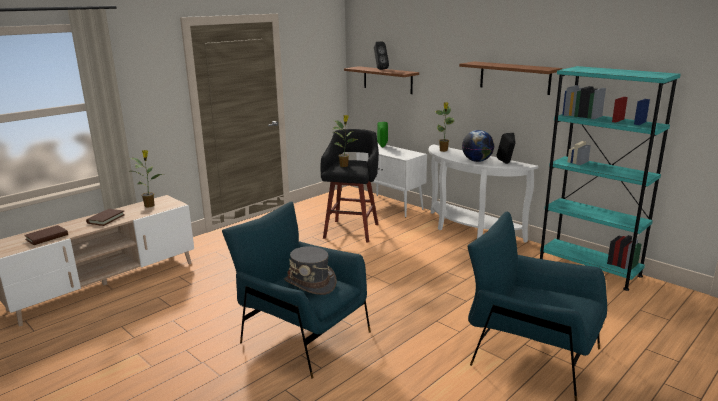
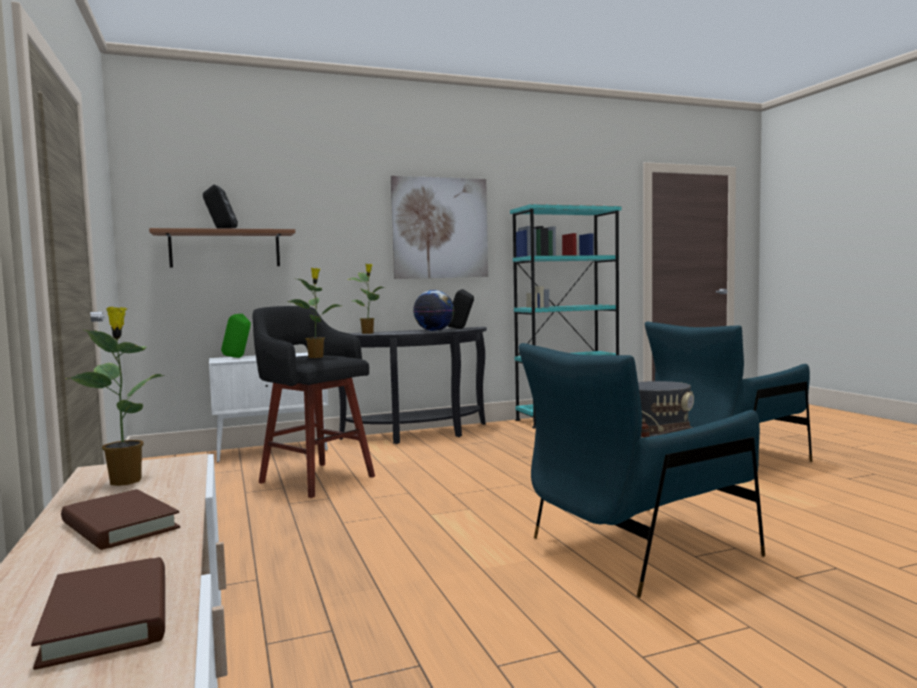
camera: 65 degrees left, 15 degrees down
(468, 230) = (420, 435): white console table -> black console table
(514, 77) = (440, 228): brown shelf -> picture

